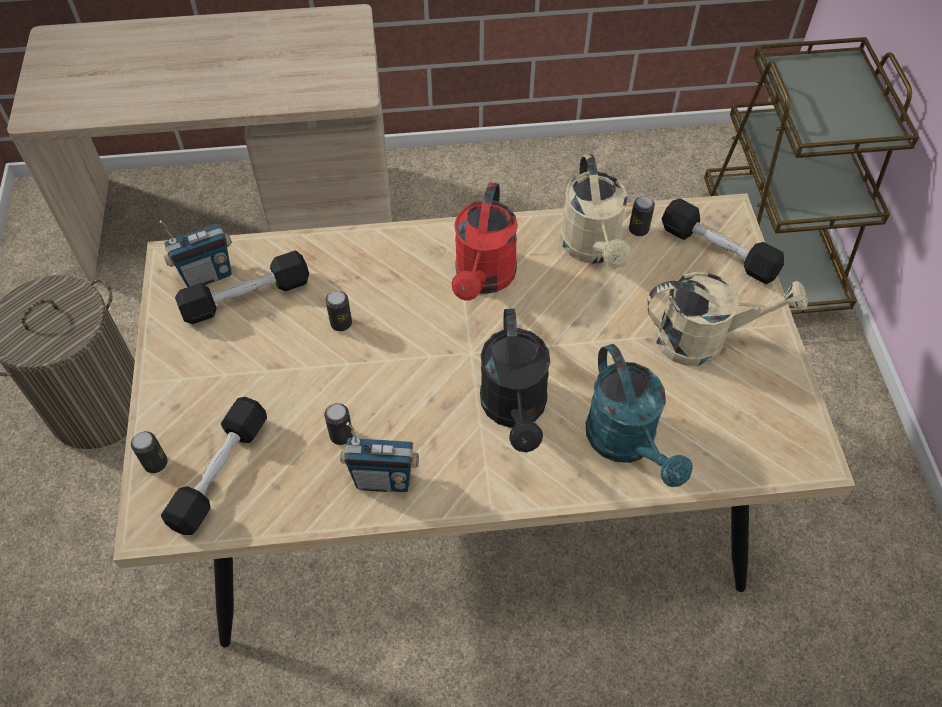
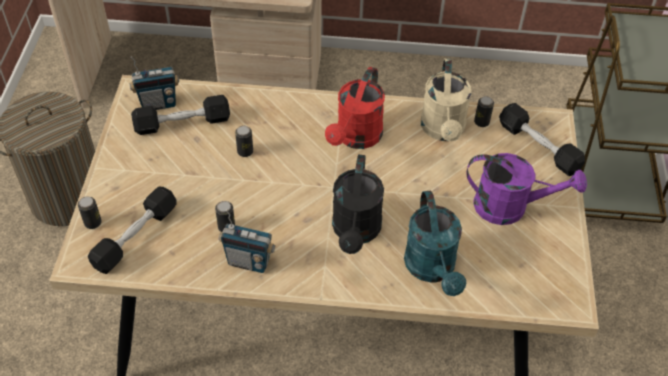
camera: 10 degrees right, 5 degrees down
(704, 339) = (510, 207): beige watering can -> purple watering can

